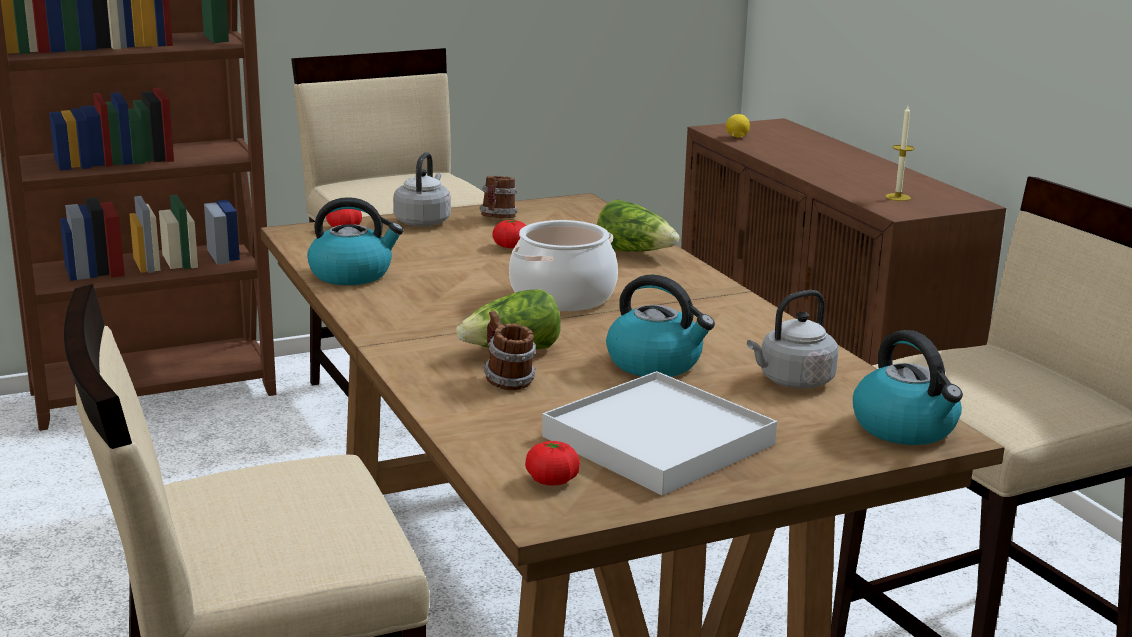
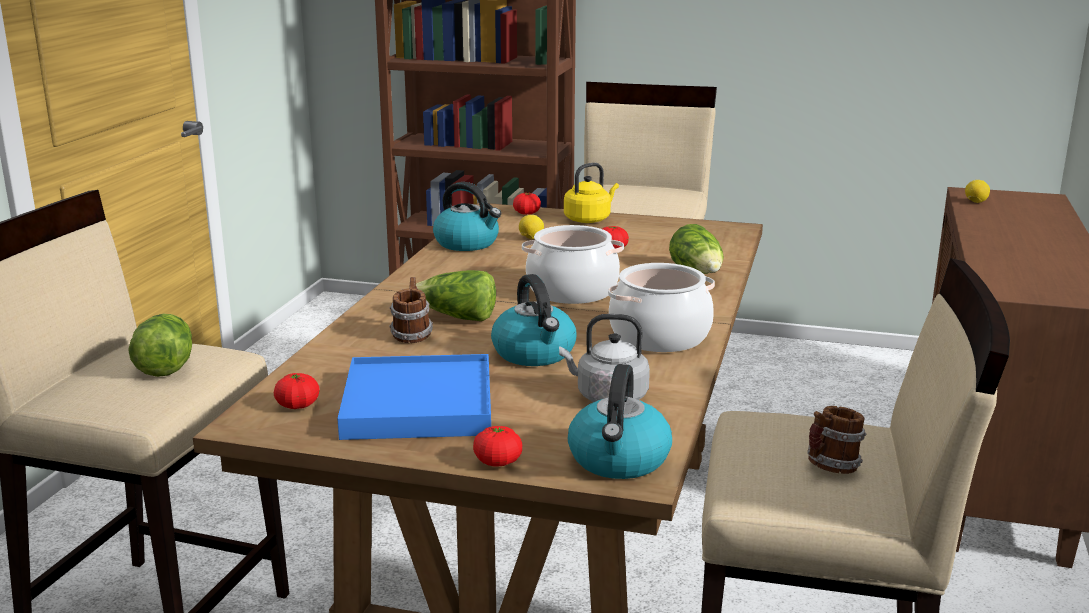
camera: 40 degrees right, 0 degrees up
(291, 495) = (164, 364): none -> lettuce
(408, 254) = (531, 238): none -> lemon
(423, 221) = (589, 219): grey kettle -> yellow kettle
(498, 219) = (646, 228): mug -> mug (831, 467)
(659, 440) = (419, 404): white tray -> blue tray
(723, 317) = (660, 336): none -> cooking pot
(827, 463) = (498, 462): none -> tomato
(898, 197) = (1027, 279): candle -> none

